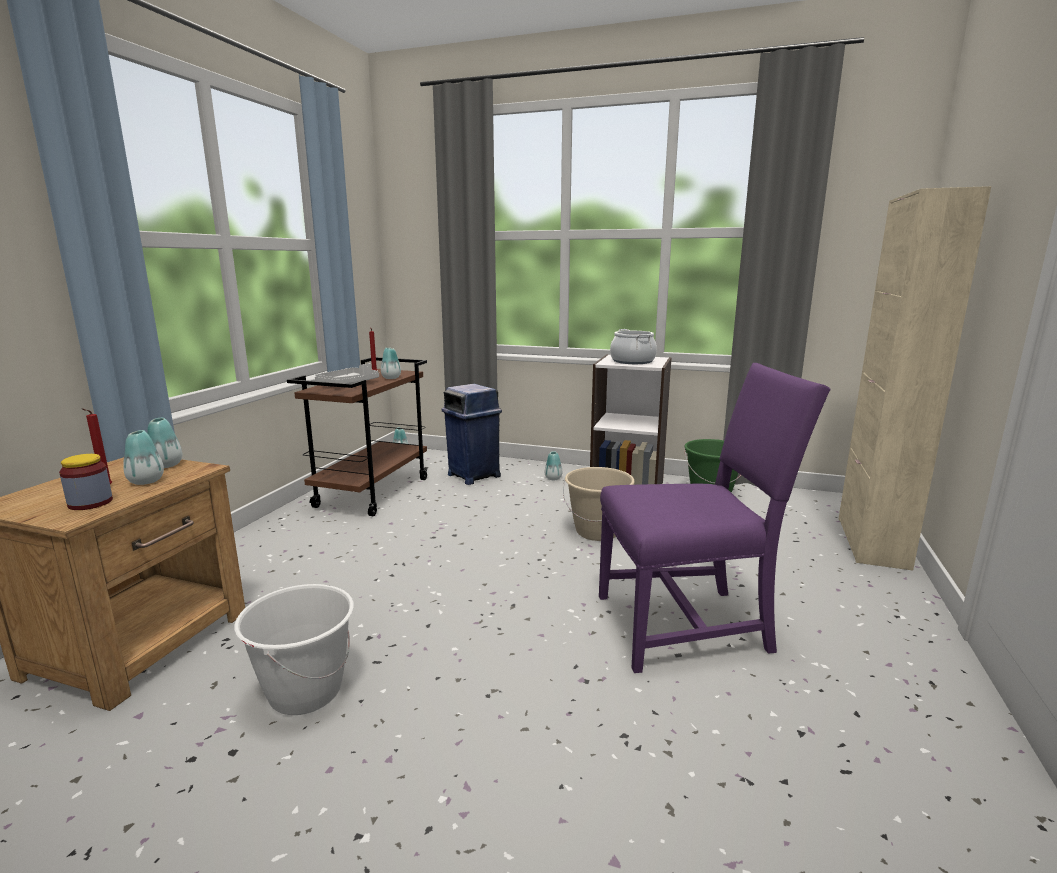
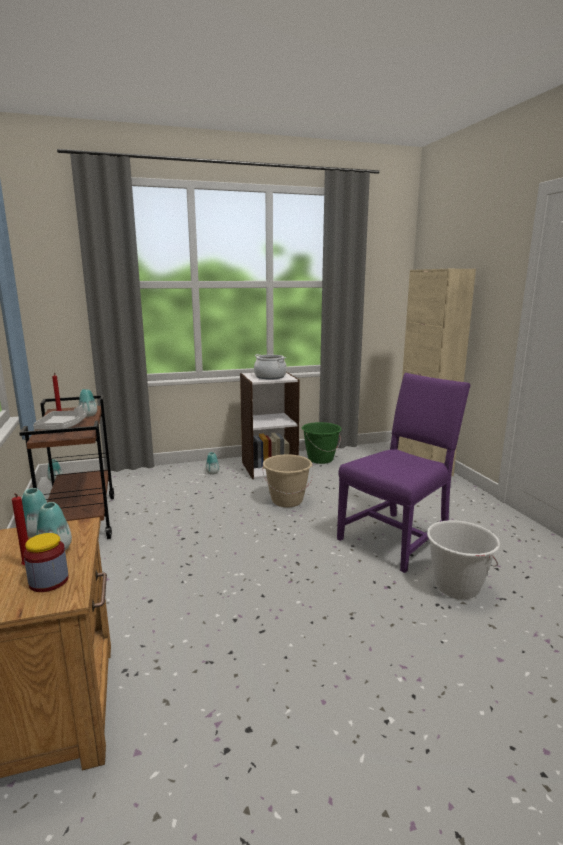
camera: 35 degrees left, 0 degrees up
(305, 692) = (242, 671): white bucket -> white bucket (456, 587)
(473, 475) = (149, 485): blue trash can -> none

